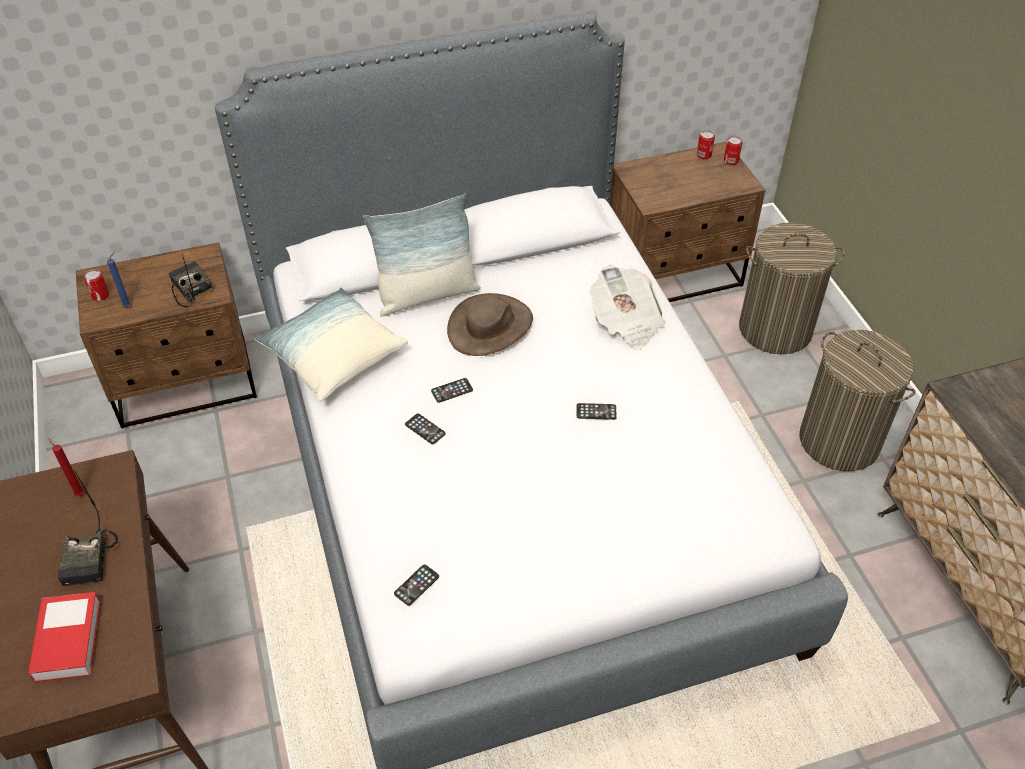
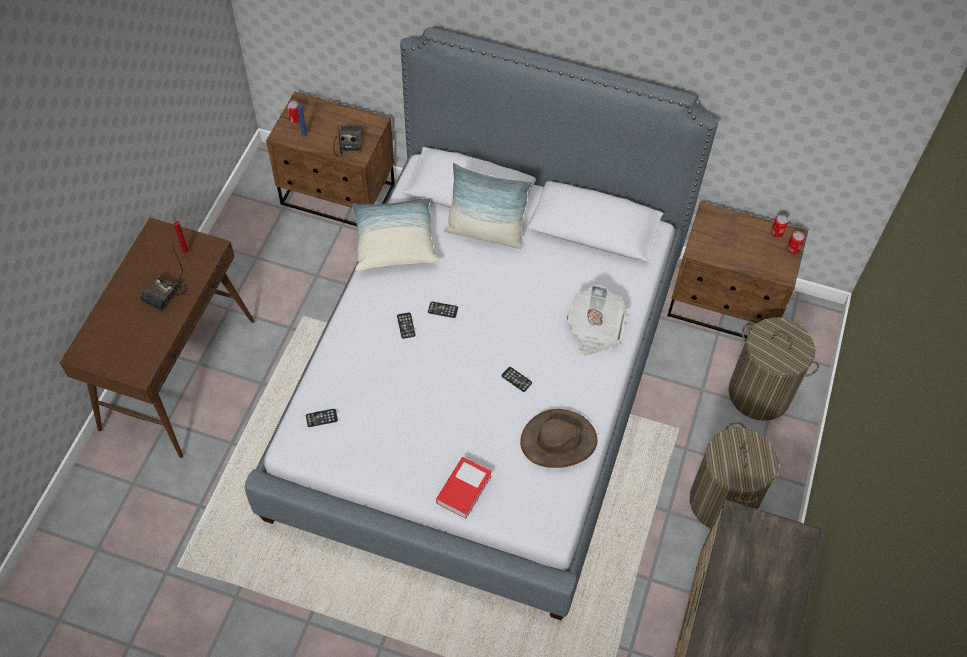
camera: 35 degrees right, 10 degrees up
(68, 640) = (125, 334): book -> book (464, 489)
(490, 327) = (504, 280): brown hat -> brown hat (558, 441)

